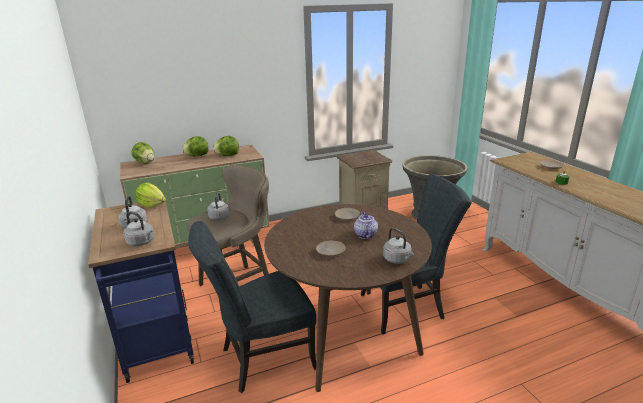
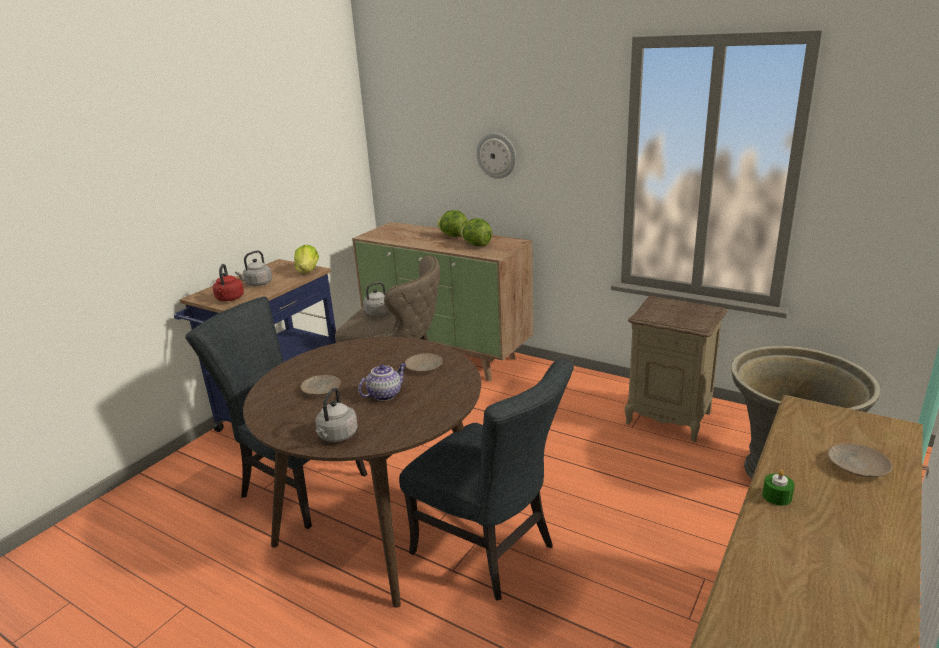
camera: 55 degrees right, 0 degrees up
(142, 242) = (229, 299): grey kettle -> red kettle
(145, 163) = (403, 228): lettuce -> none
(216, 91) = (496, 155): none -> wall clock

